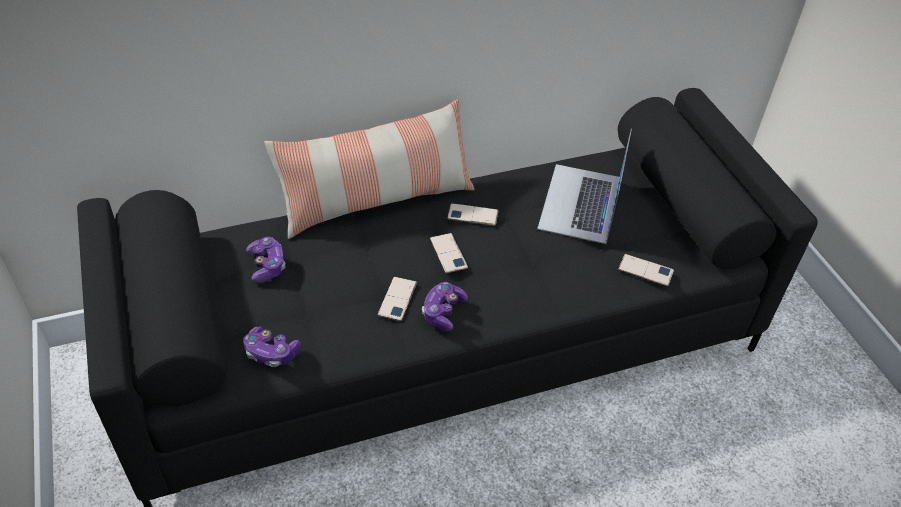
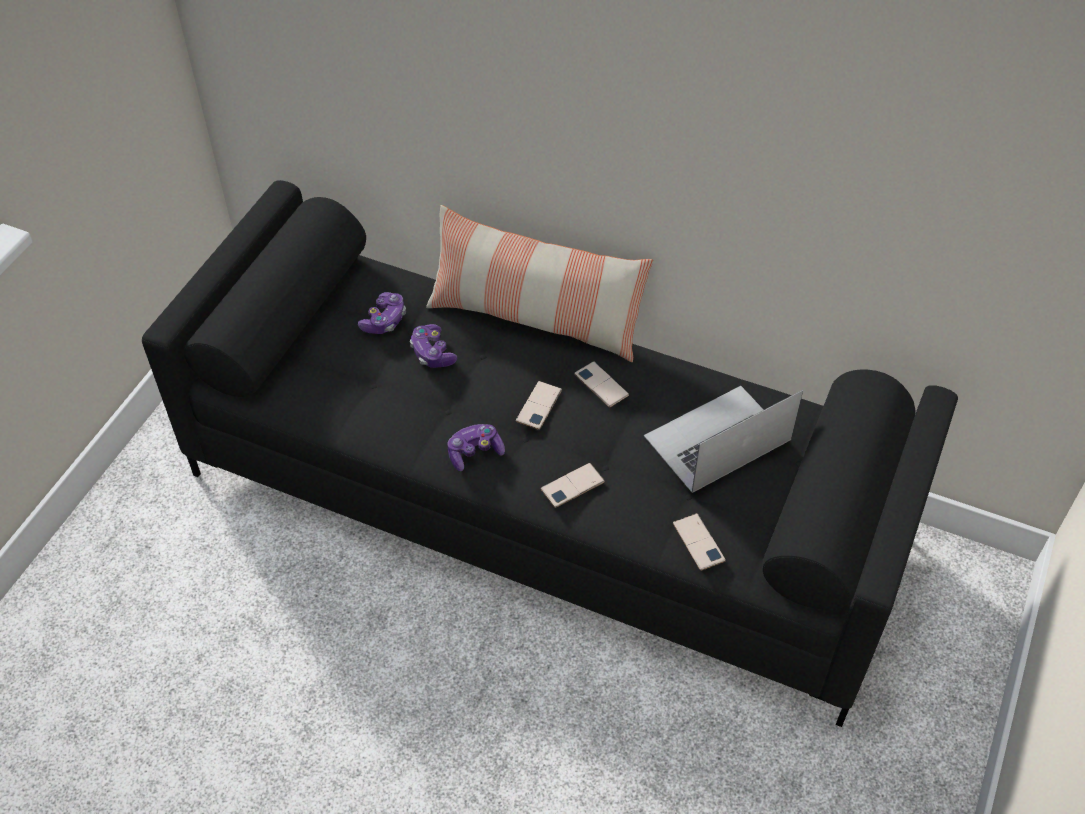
camera: 45 degrees right, 5 degrees up
(271, 353) = (313, 394): game controller -> game controller (432, 353)
(397, 299) = (452, 416): phone -> phone (572, 485)

